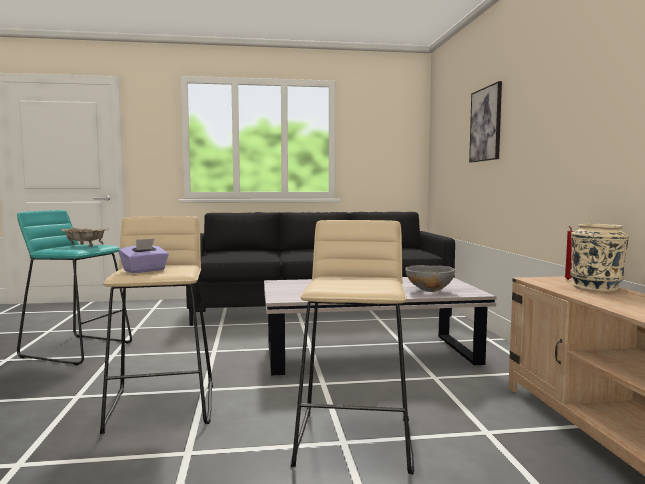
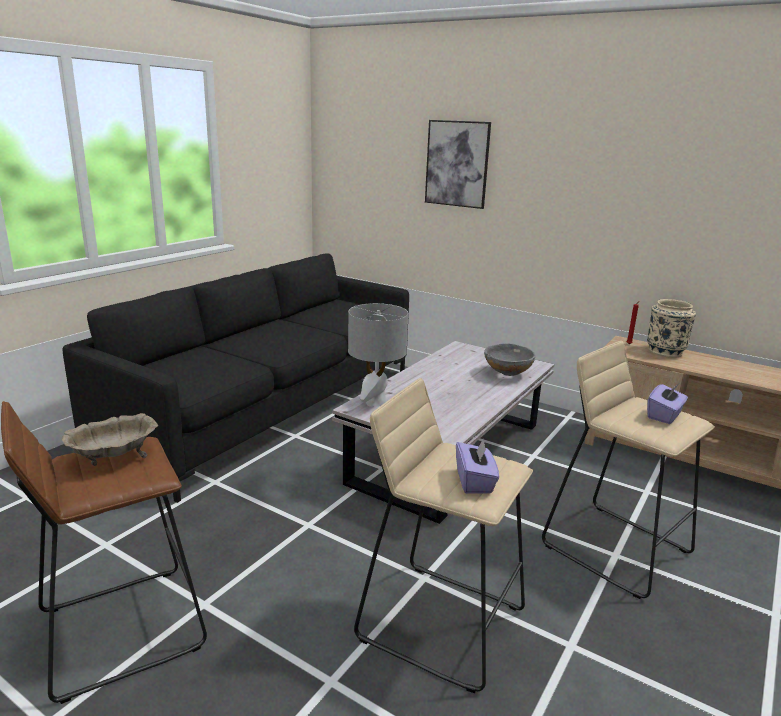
camera: 50 degrees left, 15 degrees up
(77, 349) = (120, 629): turquoise stool -> brown stool
(295, 282) = (375, 402): none -> grey table lamp
(369, 283) = (664, 416): none -> purple tissue box

